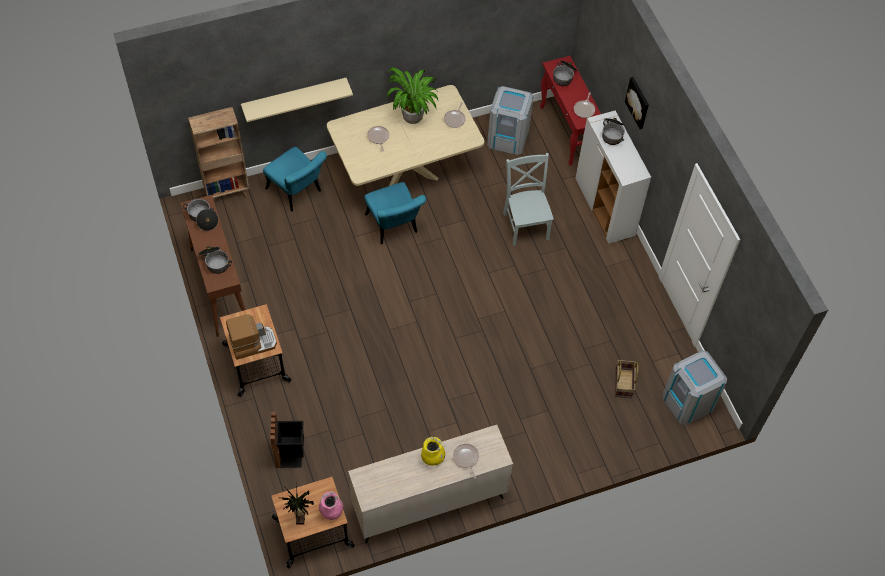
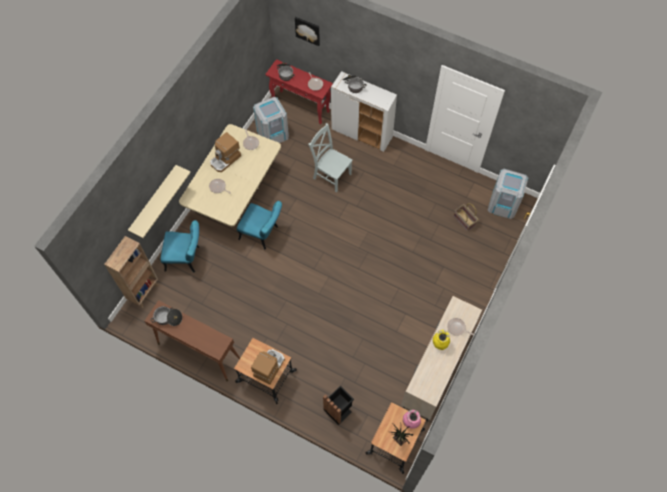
camera: 40 degrees left, 5 degrees up
(215, 262) = (204, 338): cooking pot -> none
(413, 117) = (225, 160): potted plant -> coffee machine
(638, 102) = (363, 55): picture -> picture (308, 30)

